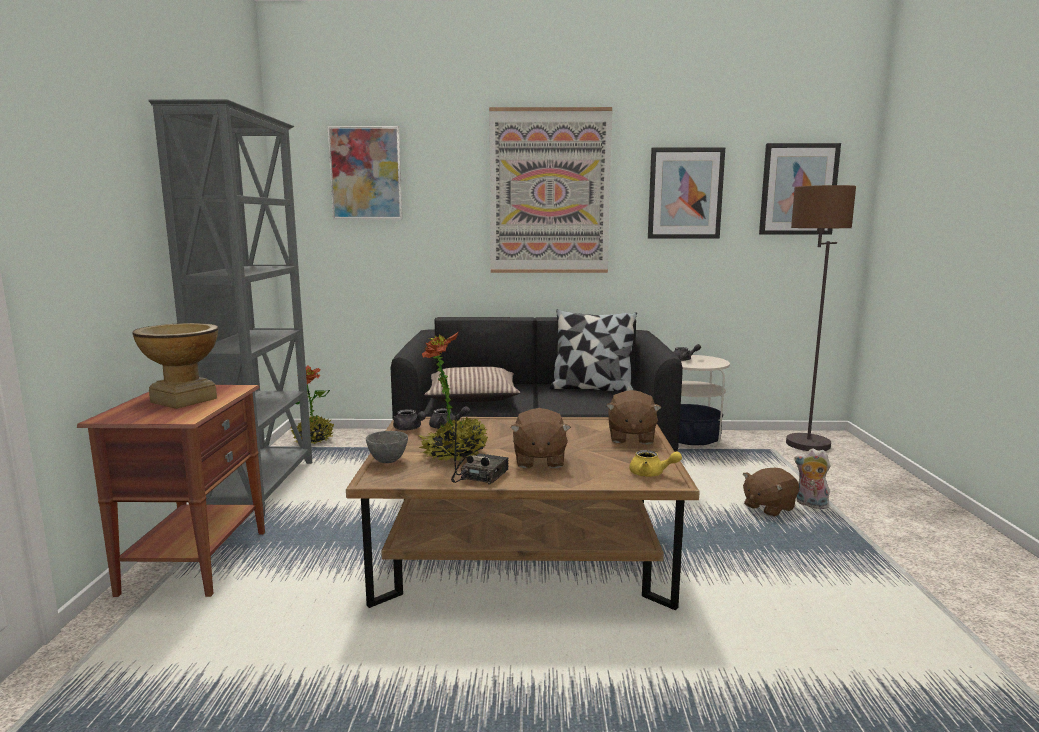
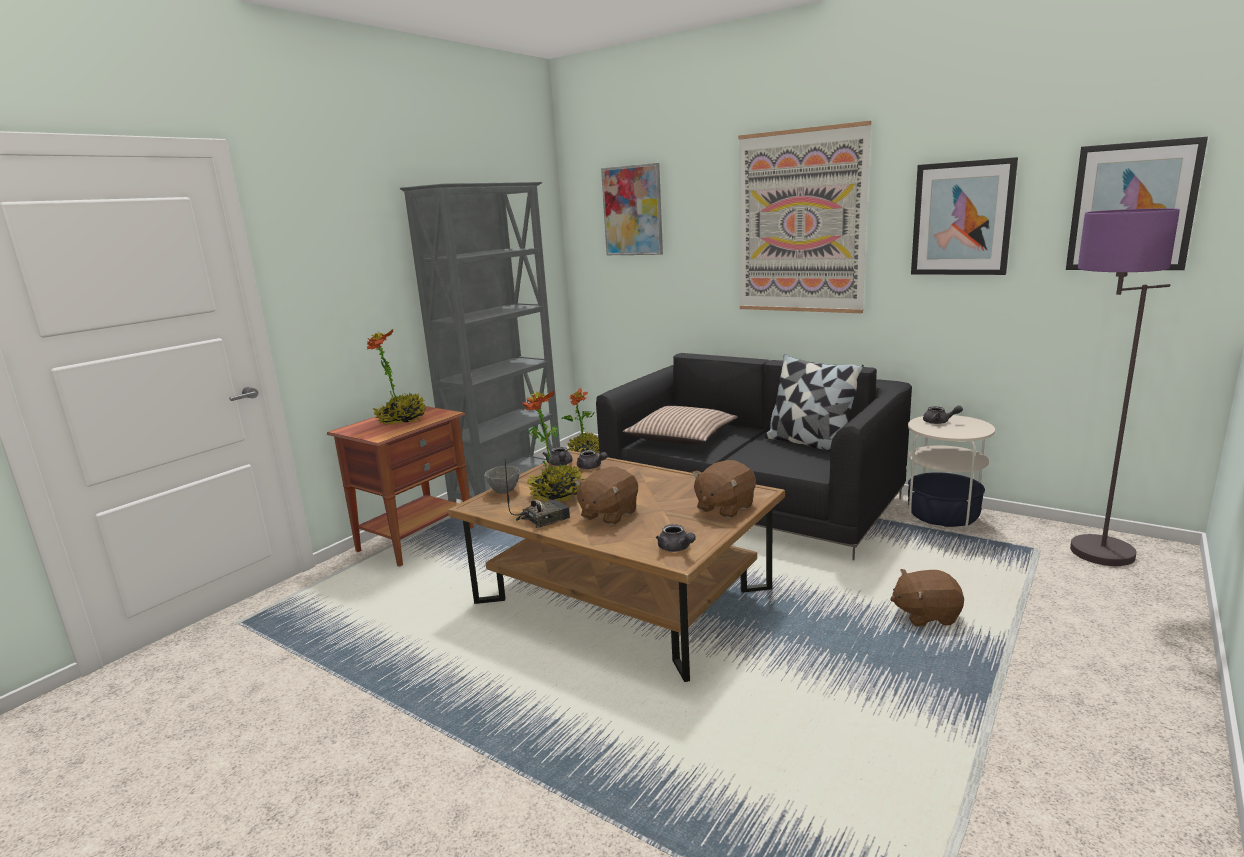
camera: 35 degrees right, 5 degrees up
(184, 400) = (402, 421): vase -> potted plant
(651, 474) = (676, 549): yellow teapot -> grey teapot
(802, 447) = (1087, 555): brown floor lamp -> purple floor lamp
(810, 505) = (984, 625): plush toy -> none

